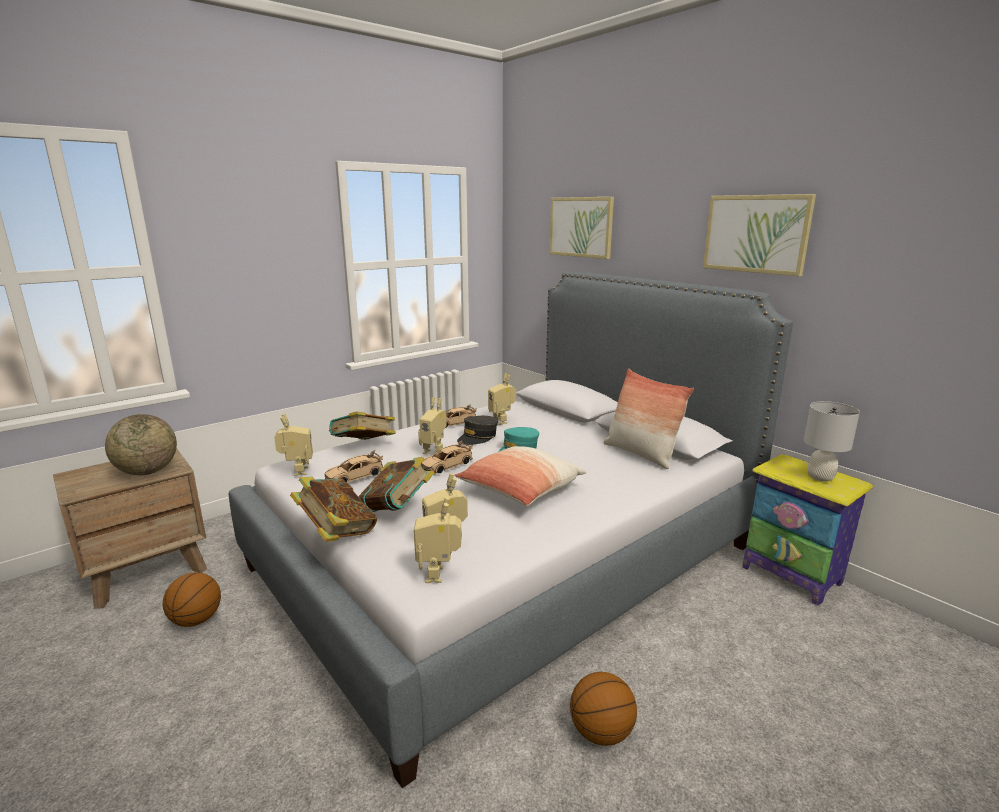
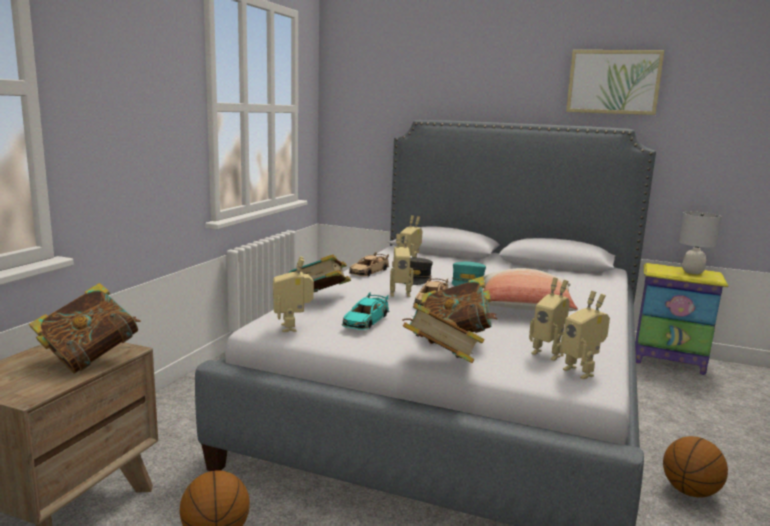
camera: 30 degrees left, 5 degrees down
(147, 472) = (90, 359): globe -> book
(297, 471) = (293, 327): toy robot -> toy robot turned 150 degrees counterclockwise
(355, 476) = (366, 320): beige toy car -> turquoise toy car
(581, 227) = (427, 77): picture -> none
(640, 454) = (561, 274): pillow -> none

